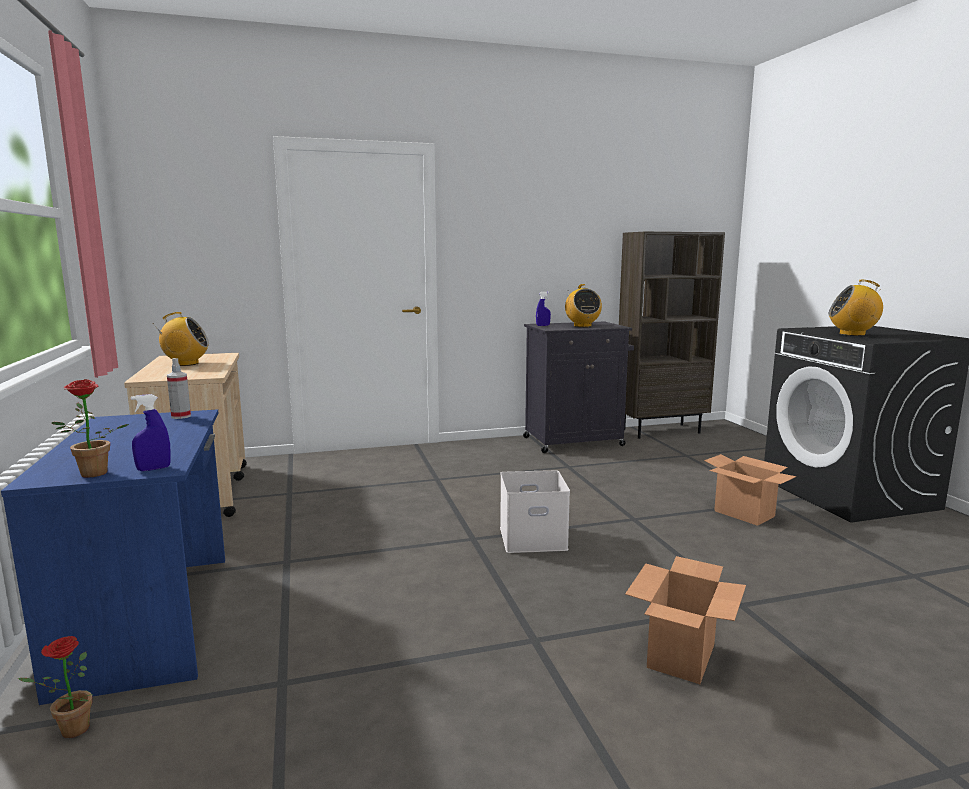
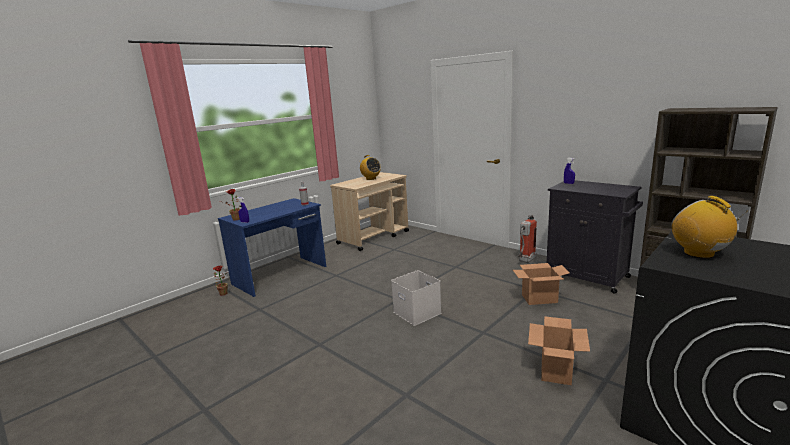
camera: 60 degrees right, 5 degrees up
(491, 447) = (525, 261): none -> fire extinguisher
(582, 326) = (594, 188): radio -> none
(681, 657) = (334, 386): cardboard box -> cardboard box (539, 299)

